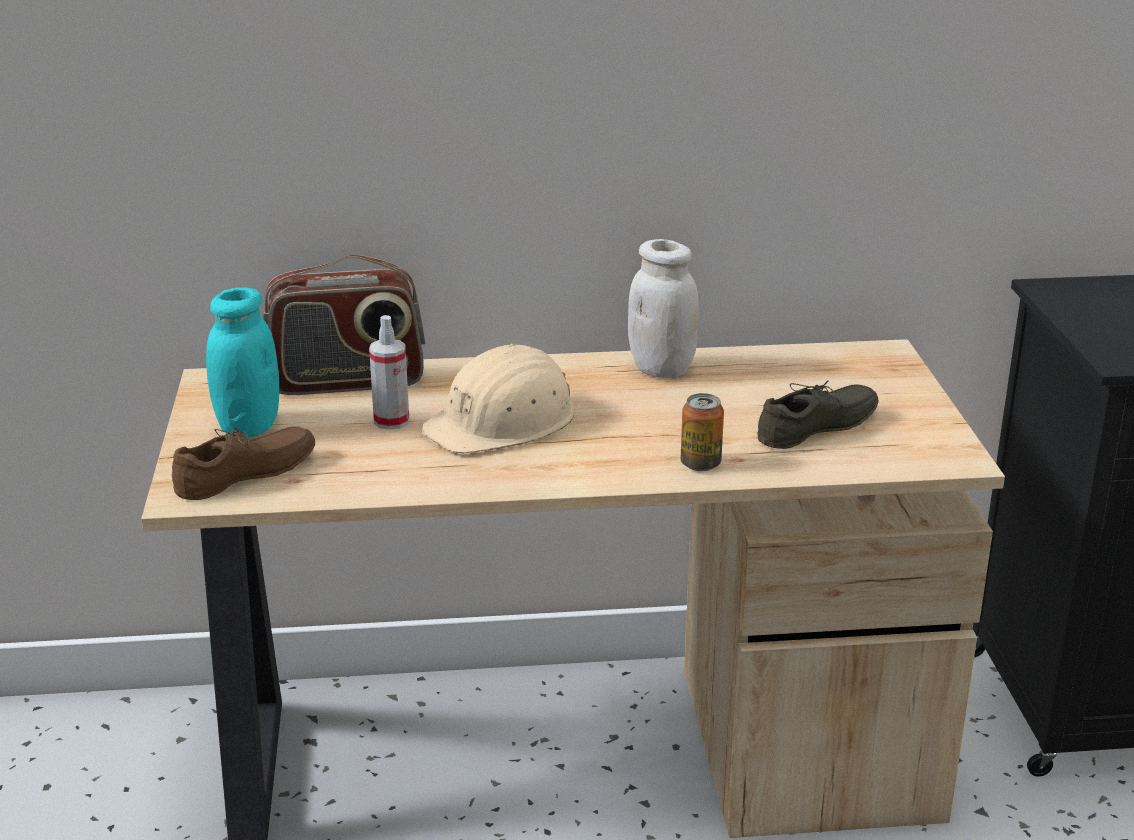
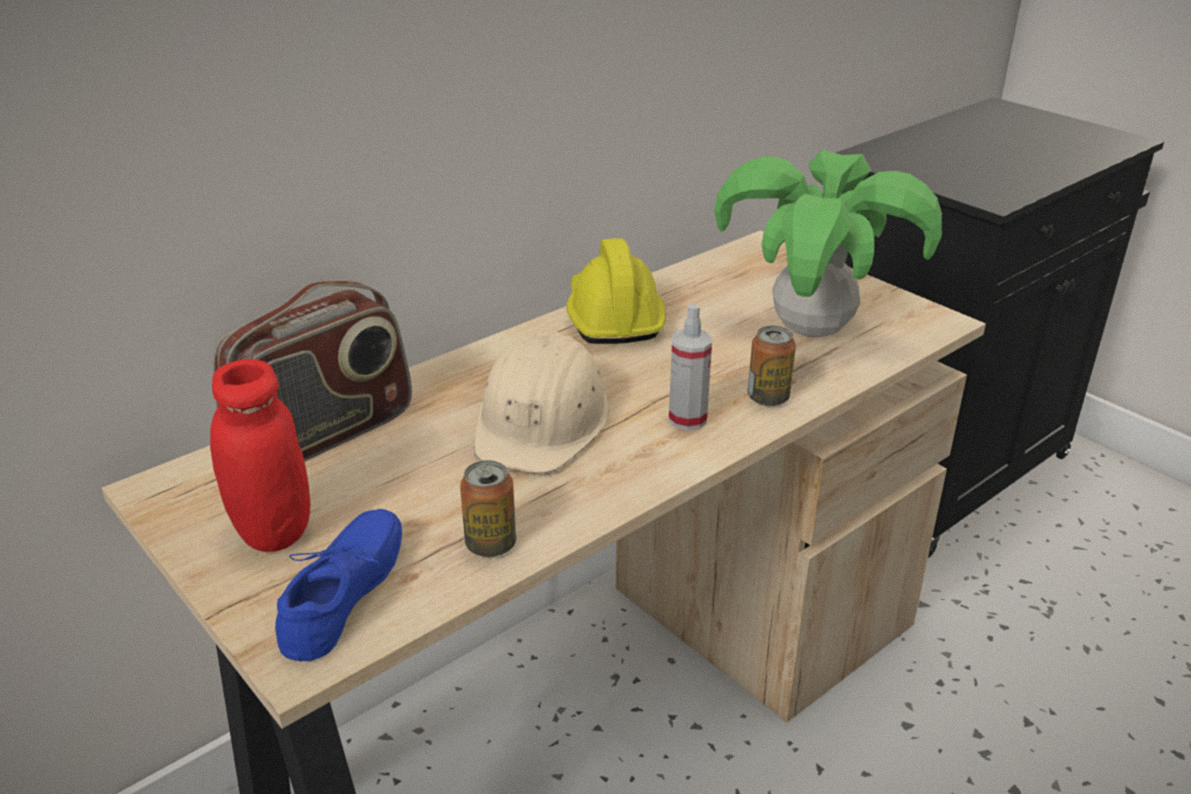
camera: 35 degrees left, 5 degrees up
(248, 426) = (273, 531): turquoise jar -> red jar
(248, 476) = (350, 595): brown shoe -> blue shoe
(365, 481) = (490, 544): none -> can
(391, 421) = (430, 462): spray bottle -> spray bottle (687, 419)
(661, 369) = (612, 317): white jar -> yellow hard hat
(820, 429) = (811, 330): grey shoe -> potted plant

